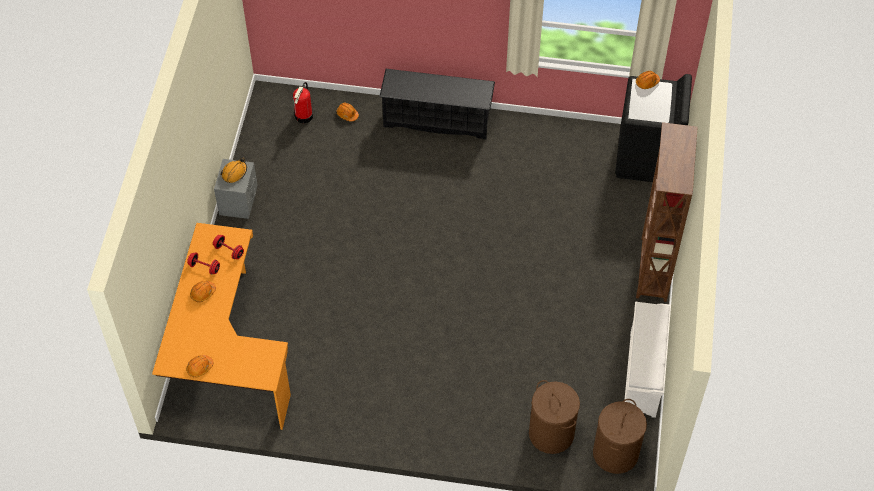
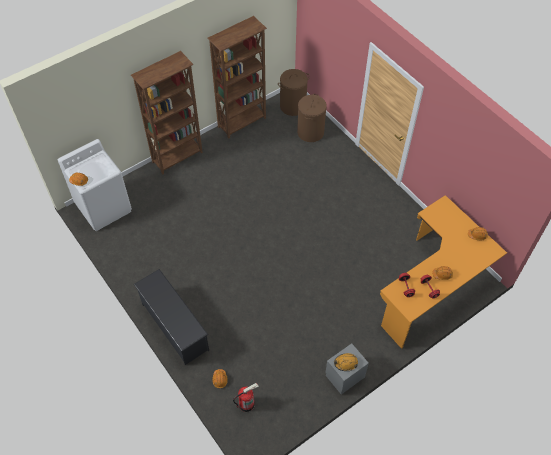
camera: 135 degrees left, 0 degrees up
(643, 375) = (242, 123): white shoe rack -> brown bookcase
(647, 159) = (104, 207): black washing machine -> white washing machine

